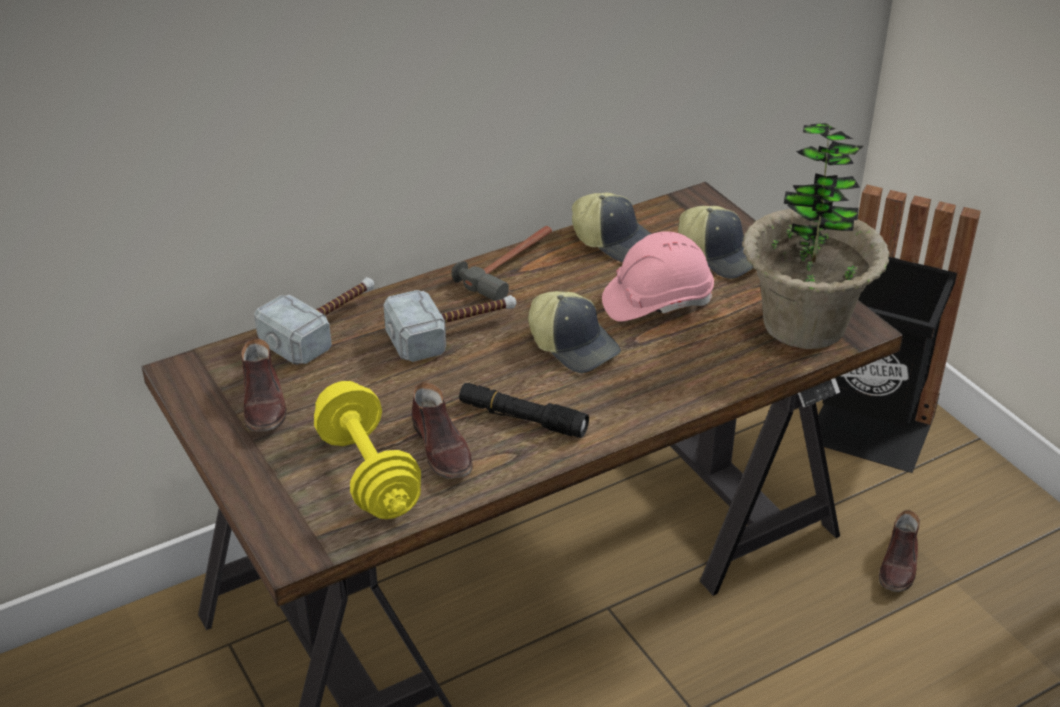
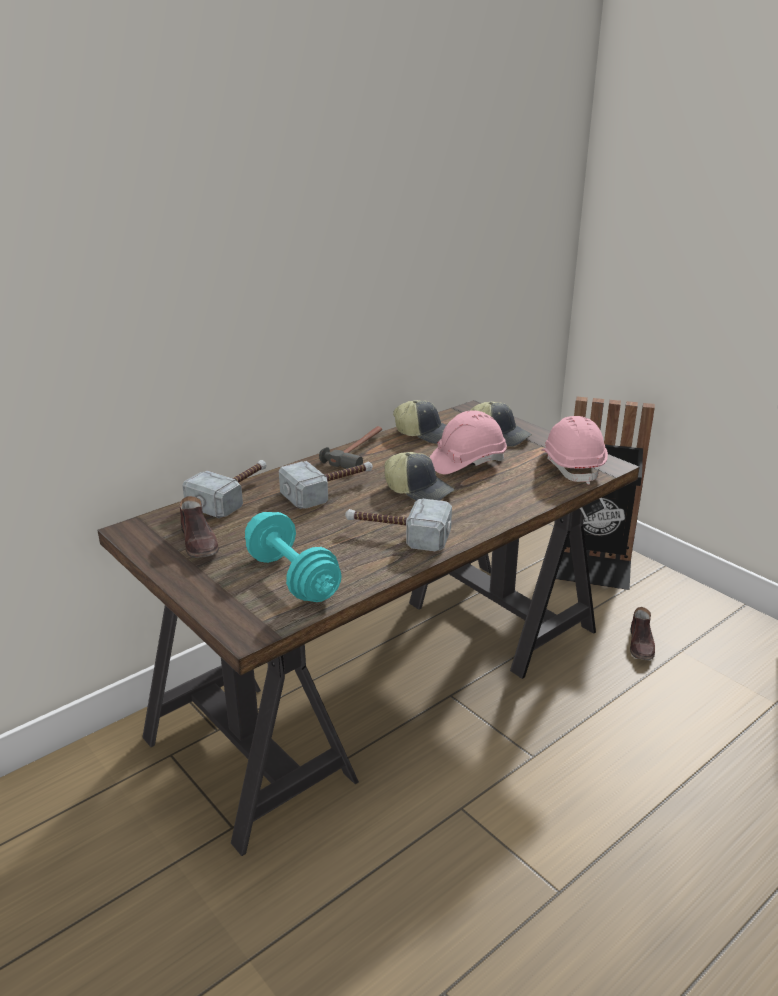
camera: 10 degrees left, 10 degrees down
(368, 473) = (292, 577): yellow dumbbell -> turquoise dumbbell
(442, 449) = (344, 557): brown shoe -> none
(522, 418) = (397, 534): black flashlight -> hammer
(804, 324) = (572, 466): potted plant -> pink hard hat

